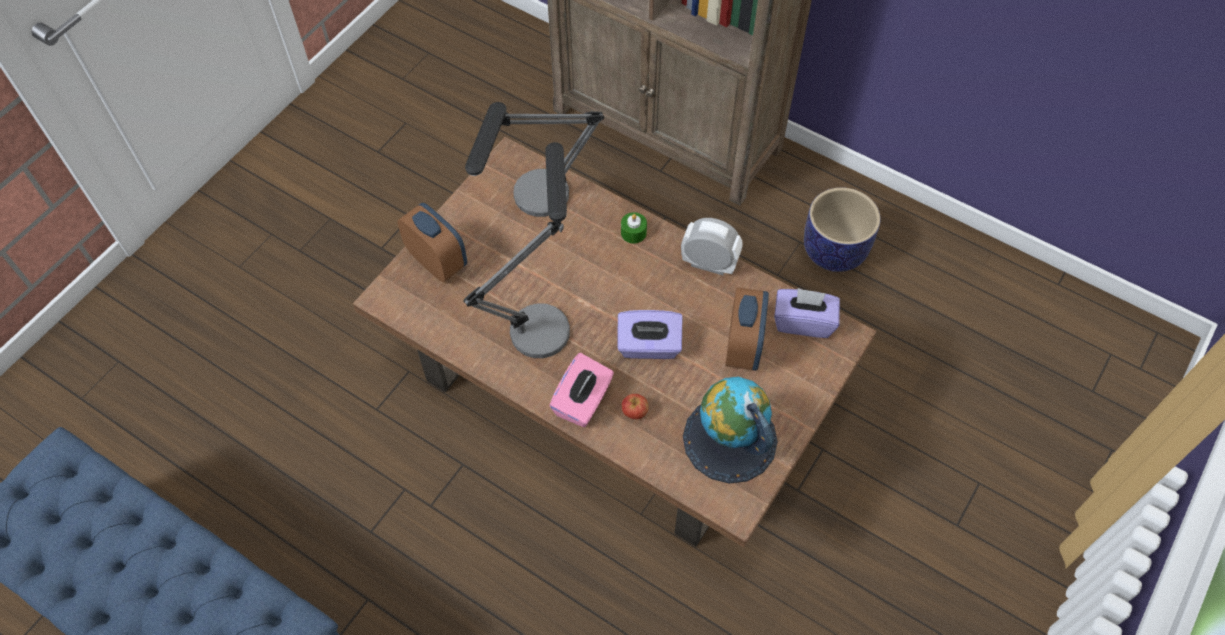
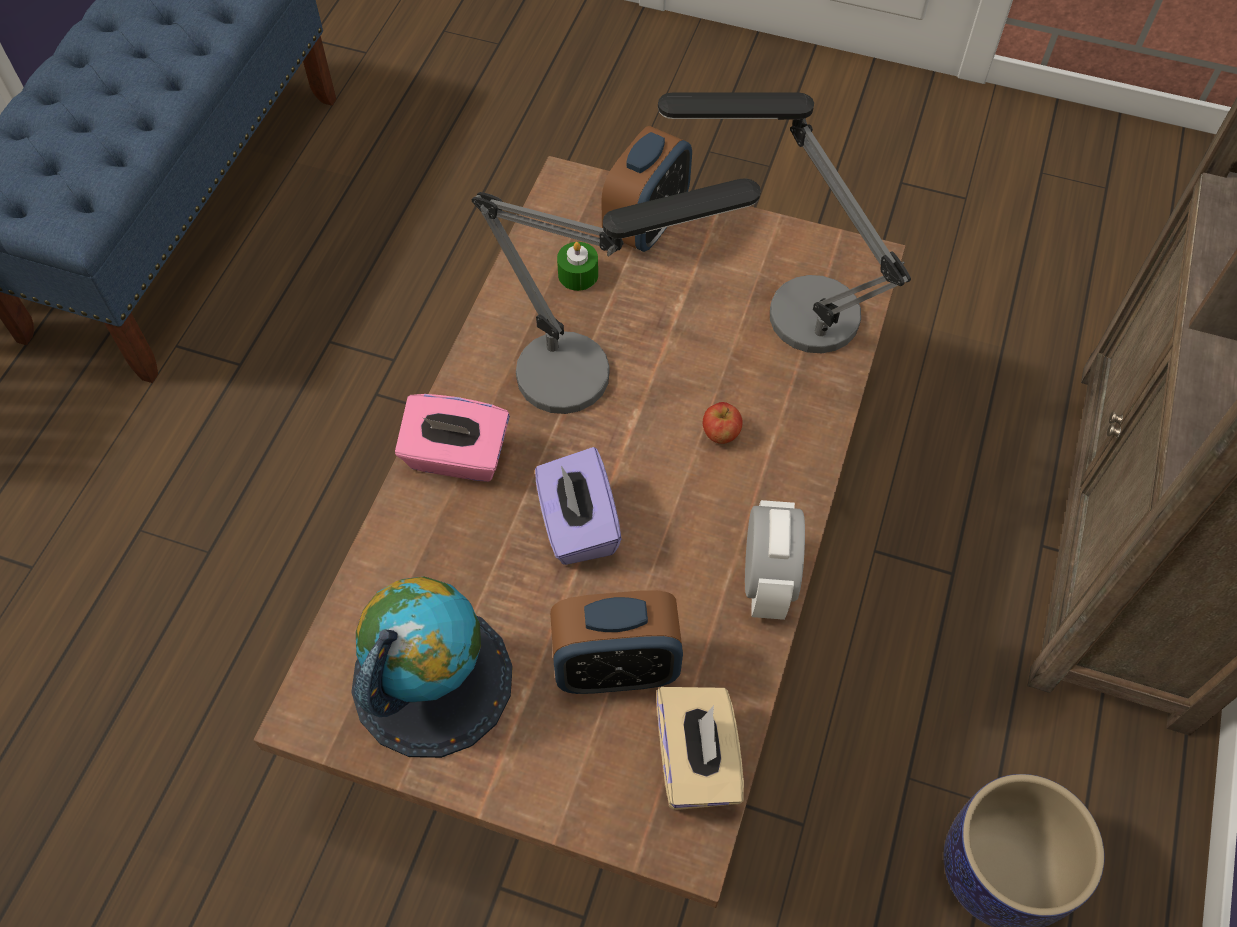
camera: 75 degrees right, 0 degrees up
(633, 232) = (789, 456): green candle -> green candle (578, 274)
(634, 412) = (453, 531): apple -> apple (720, 434)
(803, 322) = (696, 761): purple tissue box -> beige tissue box

